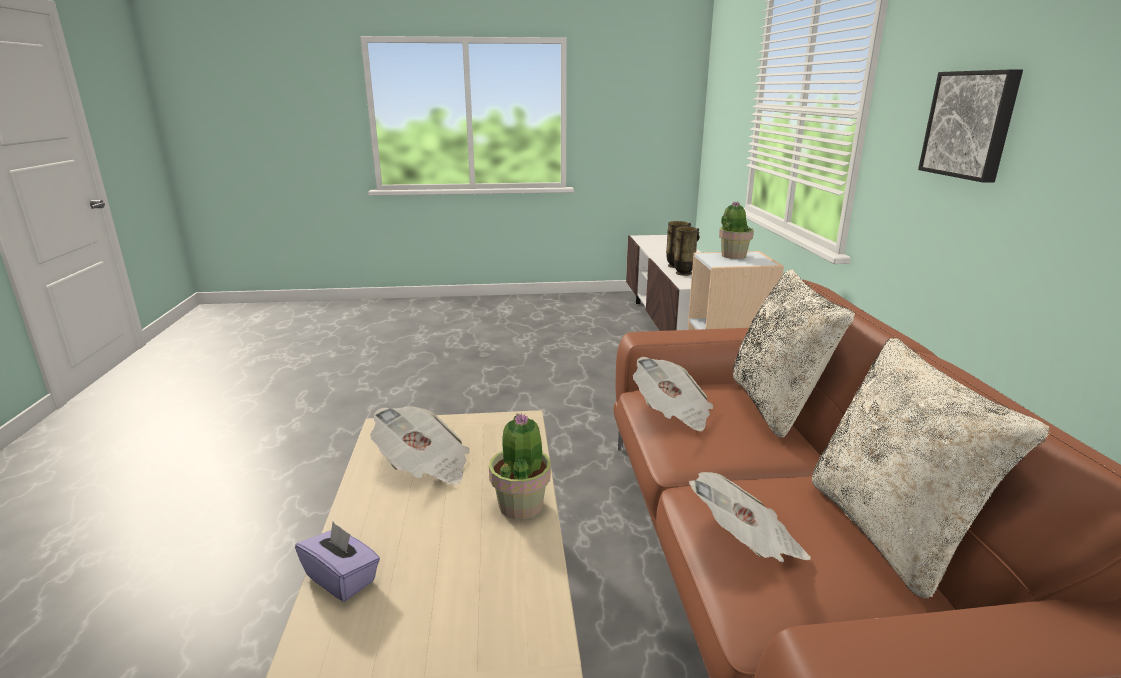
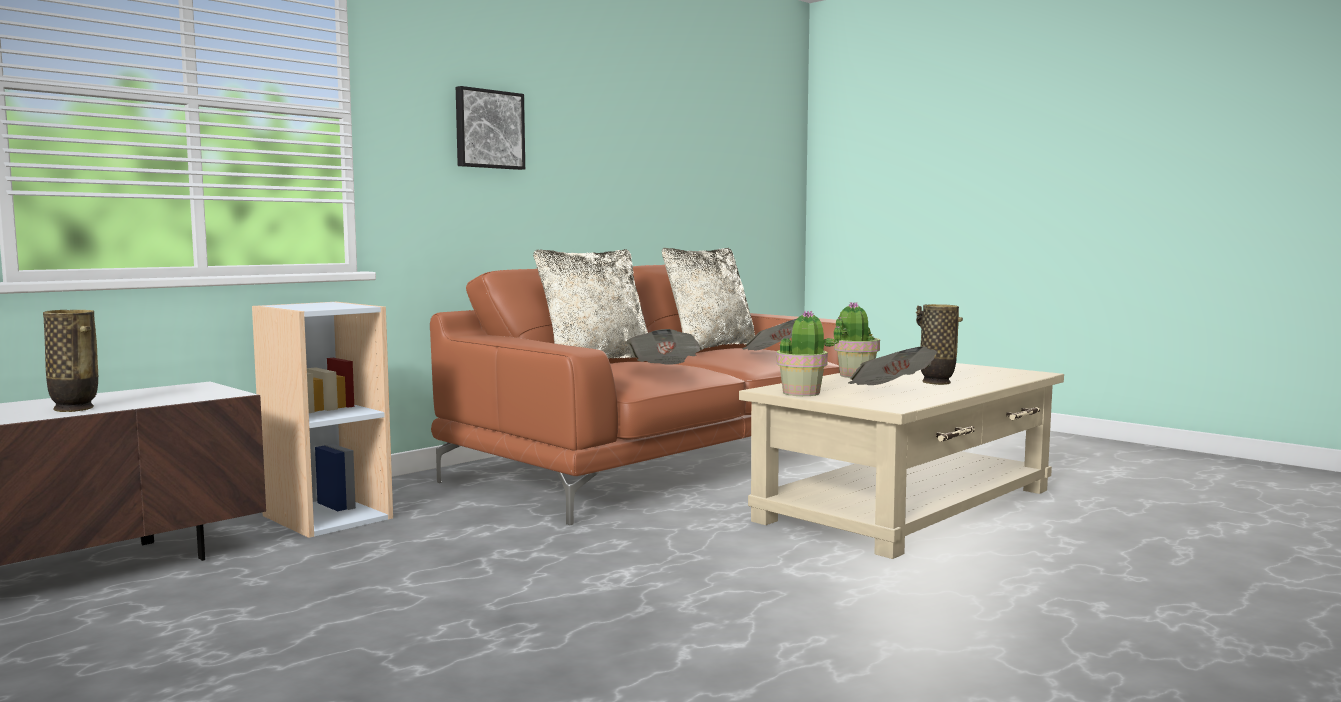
camera: 130 degrees left, 15 degrees down
(342, 578) = (995, 381): purple tissue box -> none
(683, 273) = (140, 401): vase -> vase (936, 382)
(733, 256) = (302, 306): potted plant -> potted plant (802, 393)

